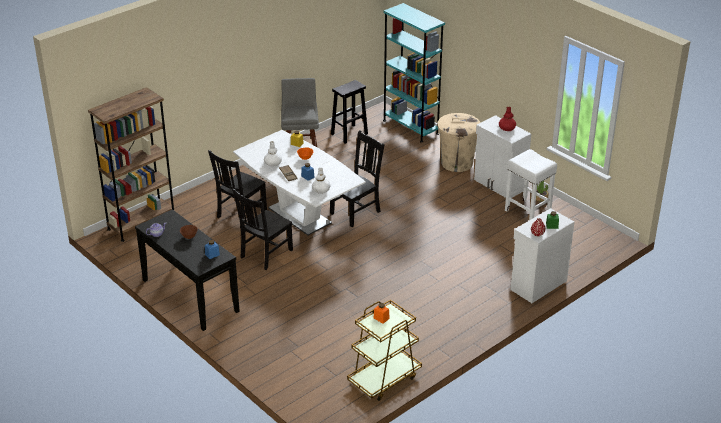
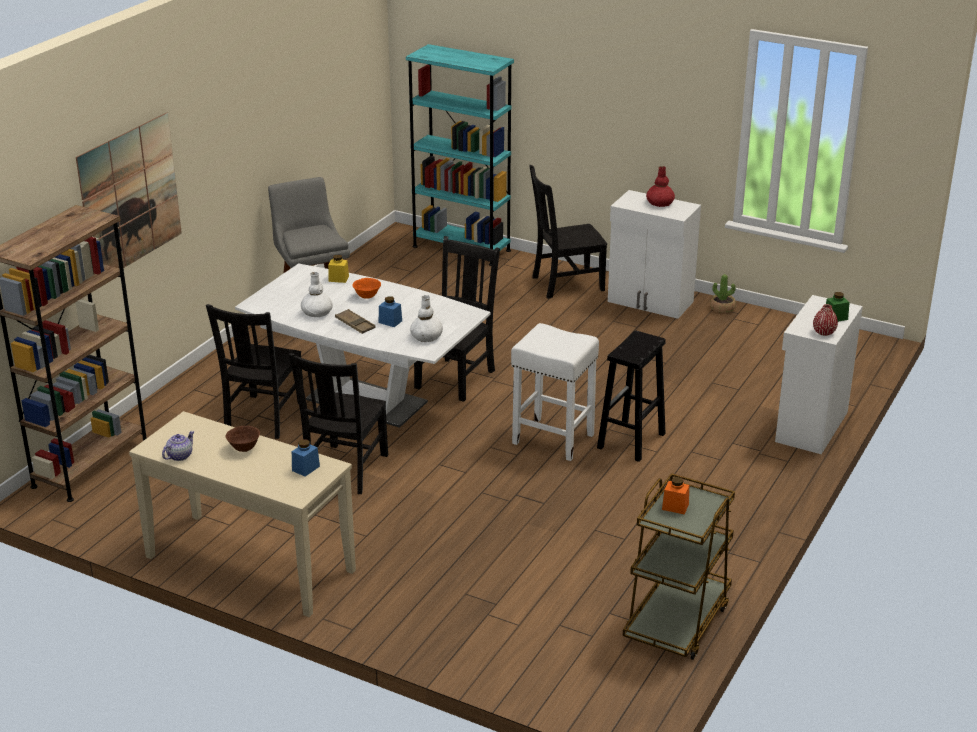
camera: 20 degrees left, 5 degrees down
(184, 83) = (130, 197): none -> picture
(190, 296) = (249, 564): black console table -> beige console table
(349, 134) = (371, 273): black stool -> black stool (631, 441)
(456, 163) = (565, 284): beige trash can -> black chair
(527, 212) = (717, 330): white stool -> white stool (551, 439)

